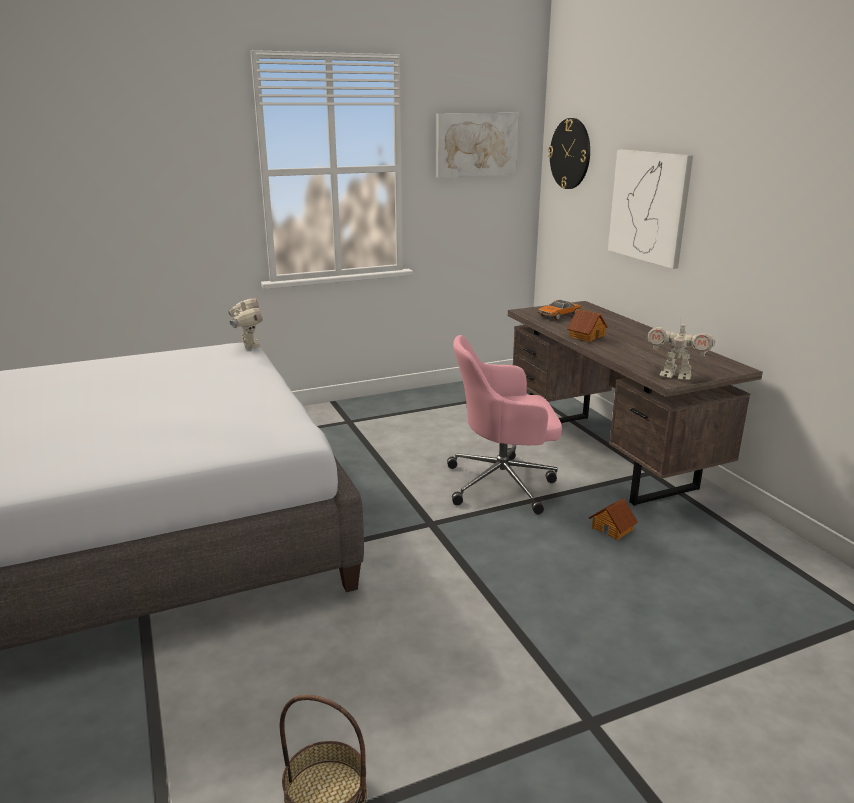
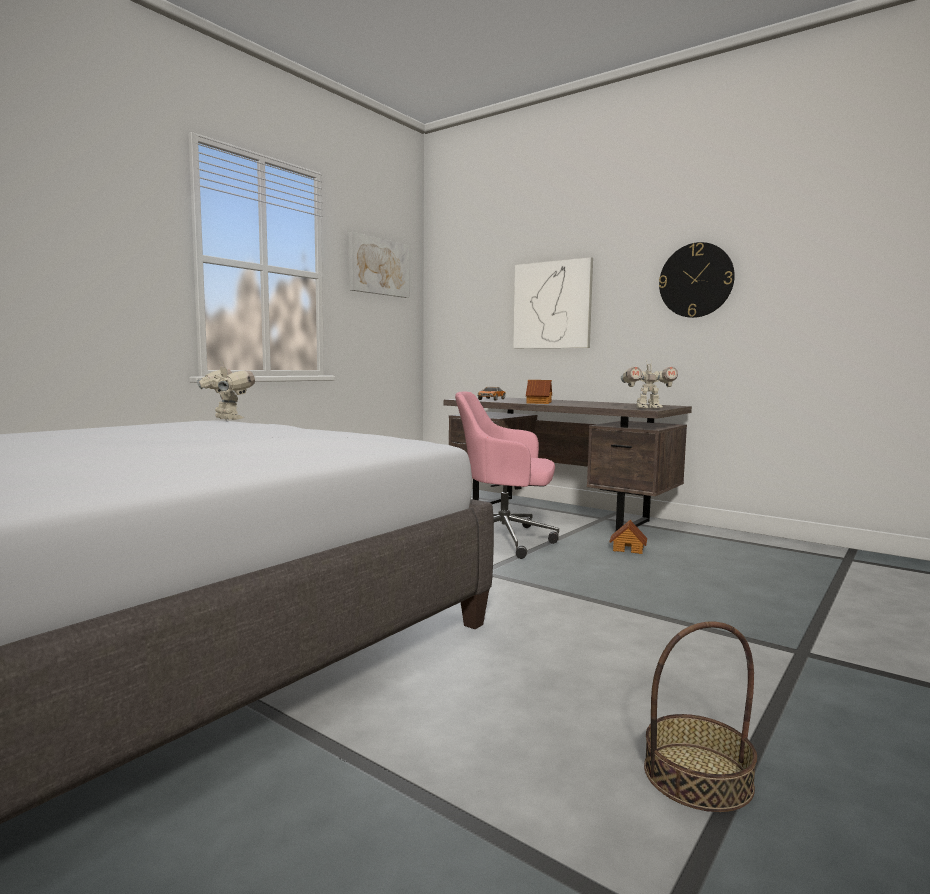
camera: 30 degrees left, 15 degrees down
(503, 483) = (505, 540): pink office chair -> pink office chair turned 45 degrees clockwise
(570, 154) = (458, 278): wall clock -> wall clock (696, 280)

